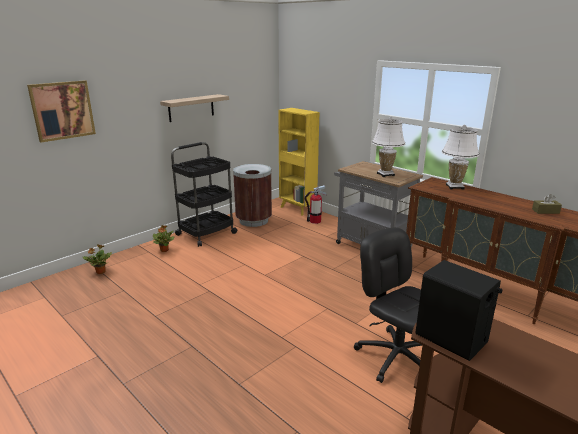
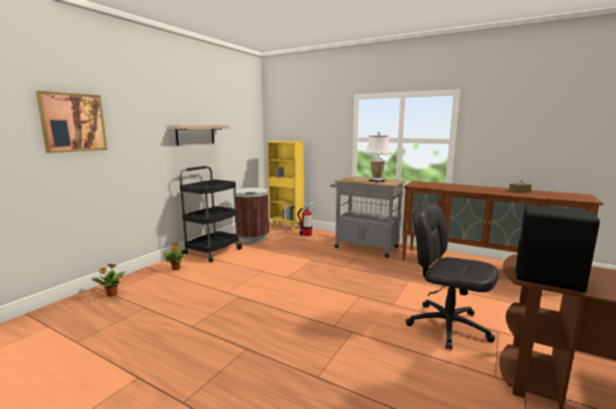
camera: 15 degrees left, 10 degrees down
(454, 187) = (437, 184): white table lamp -> none

